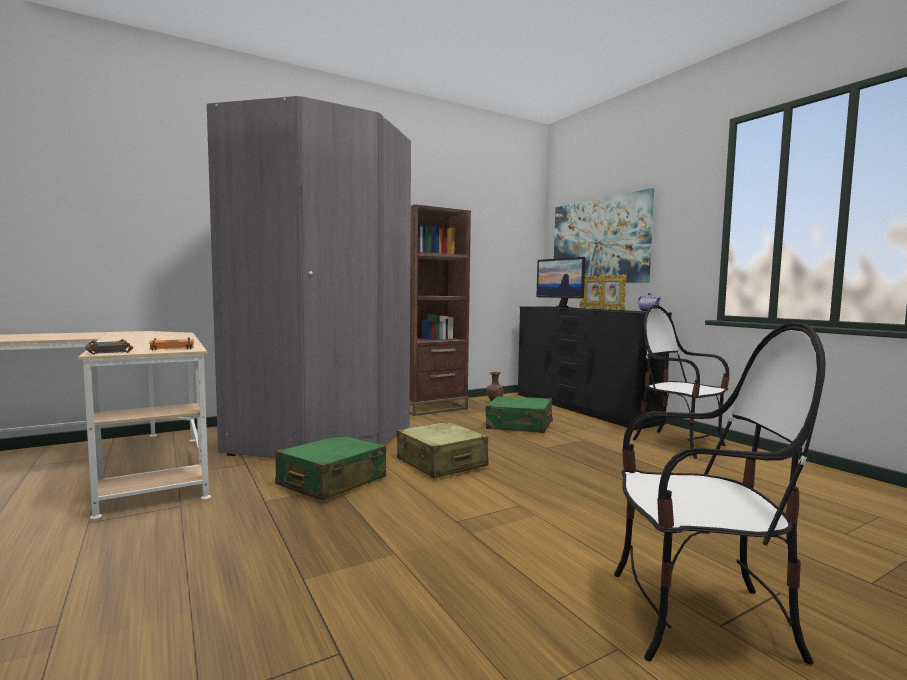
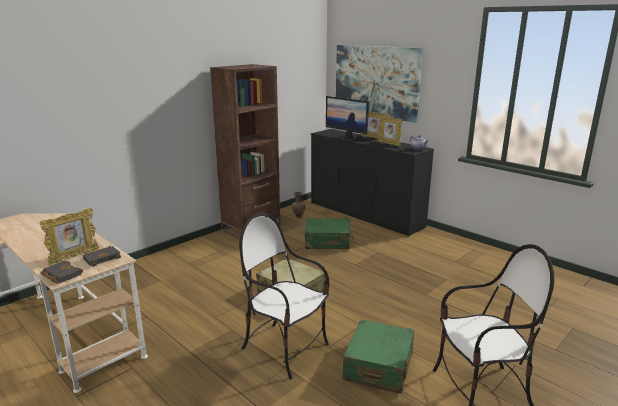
camera: 15 degrees left, 15 degrees up
(145, 346) = (74, 257): none -> picture frame
(173, 348) = (102, 258): orange book -> black book
(321, 438) = (186, 278): grey wardrobe -> none
(331, 482) = (225, 325): green suitcase -> green suitcase (378, 366)
(678, 444) = (440, 247): chair -> chair (285, 348)

